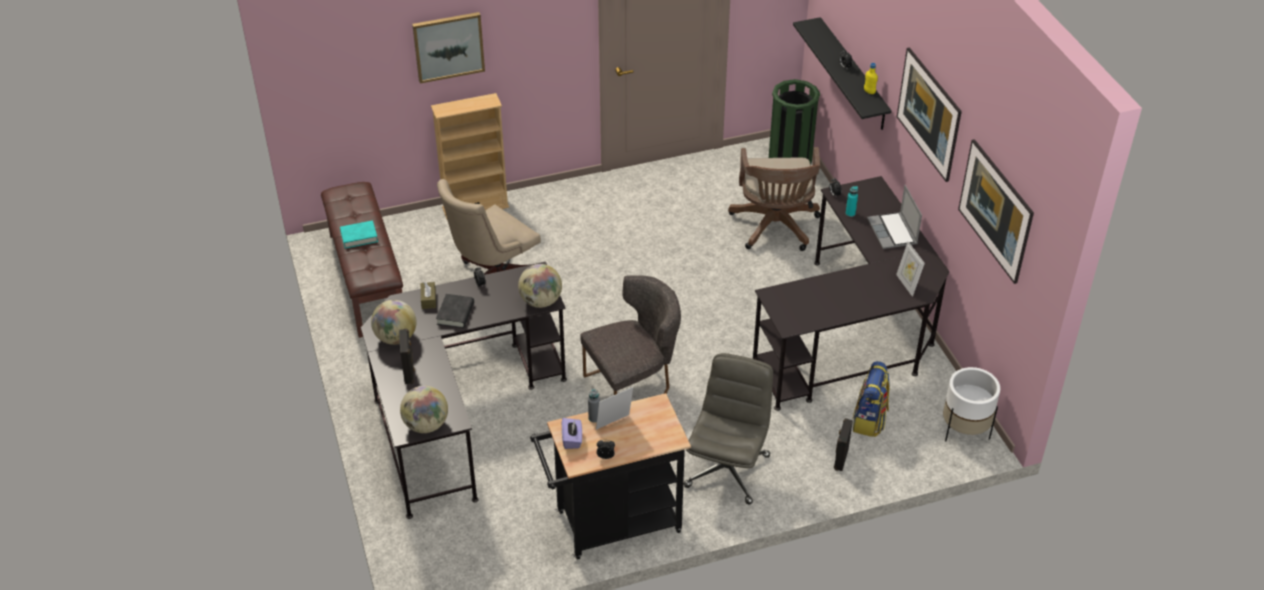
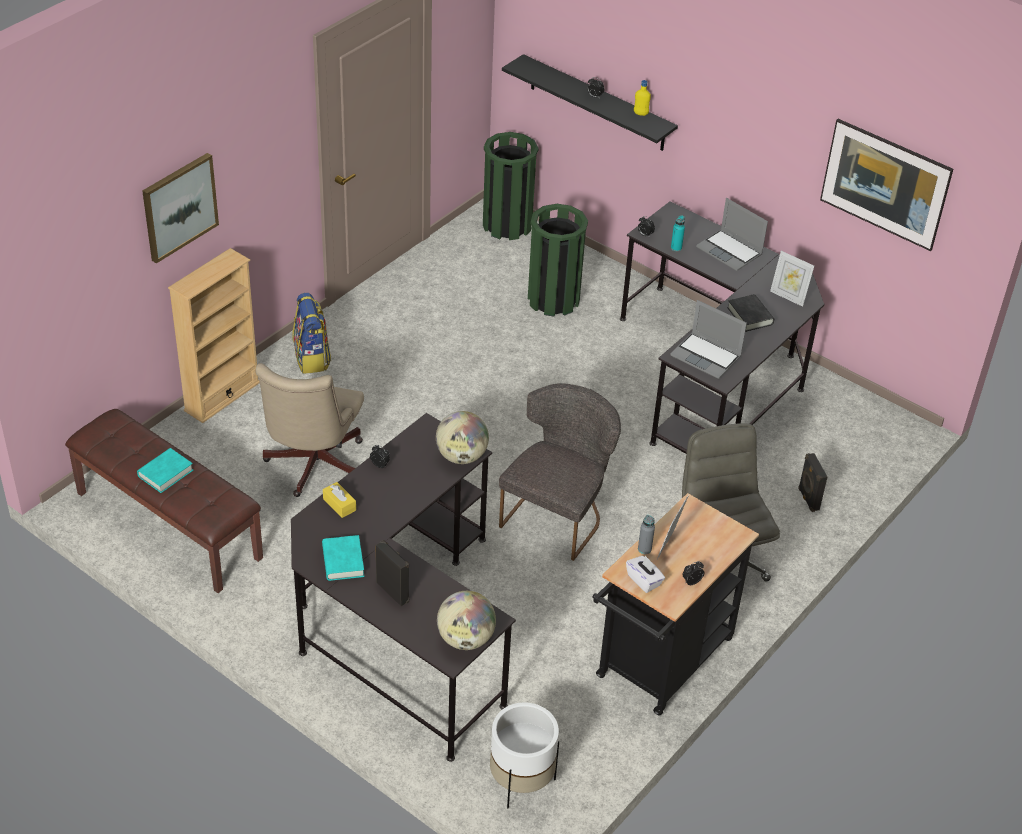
camera: 35 degrees left, 0 degrees up
(396, 338) = (343, 561): globe -> turquoise book
(428, 299) = (339, 504): brown tissue box -> yellow tissue box
(455, 314) = (384, 507): black book -> black book (750, 316)
(572, 439) = (644, 580): purple tissue box -> white tissue box
(775, 228) = (553, 299): brown office chair -> green trash can
(793, 304) = (707, 356): none -> laptop
(869, 420) = (801, 451): backpack -> backpack (312, 358)
(926, 131) = (746, 131): picture -> none
(964, 430) = (886, 424): white planter -> white planter (521, 782)

